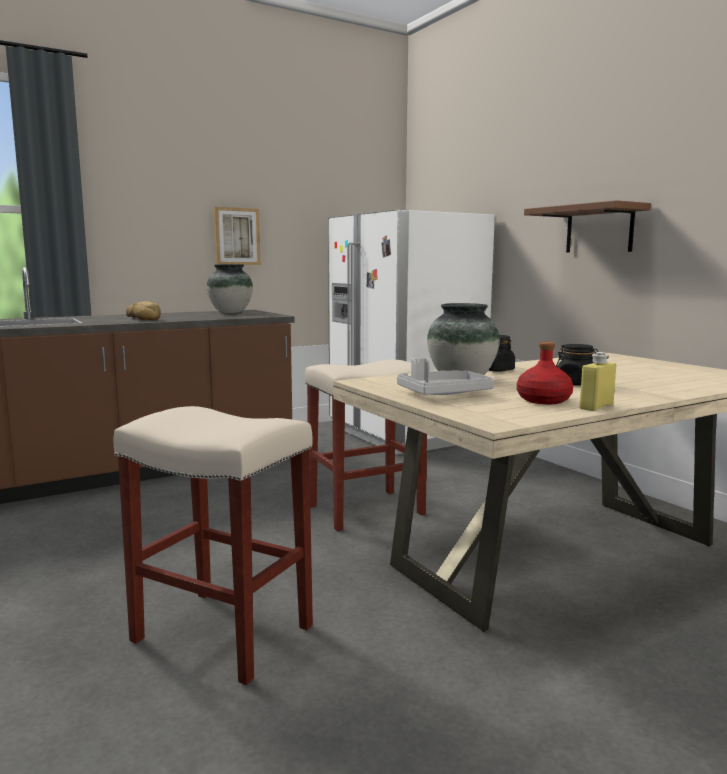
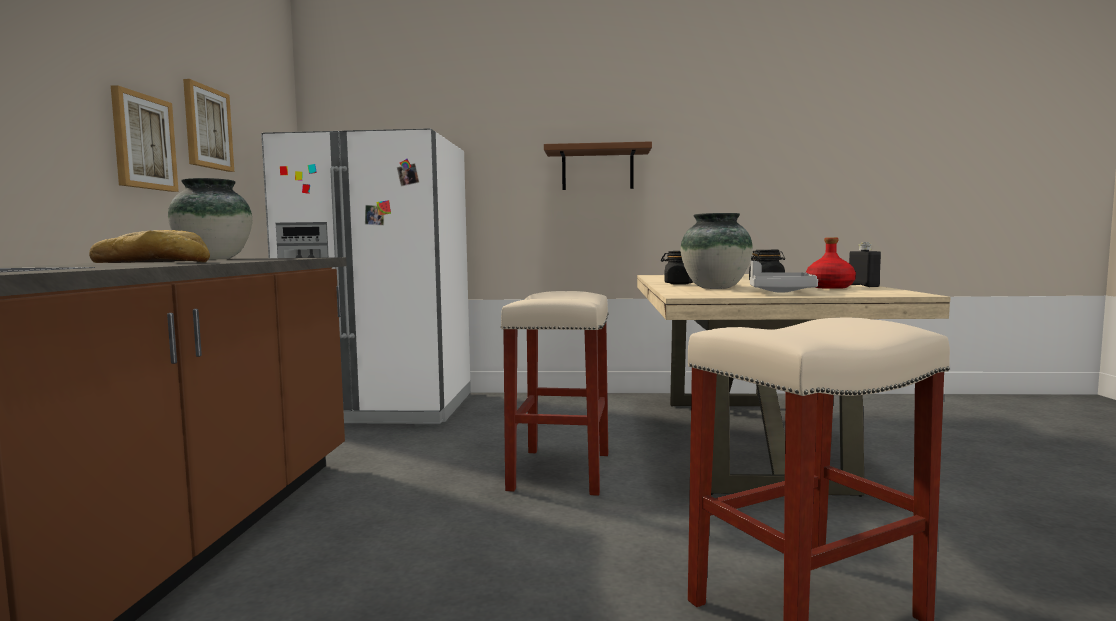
camera: 55 degrees left, 5 degrees down
(295, 218) = (207, 128): none -> picture
(596, 407) = (863, 286): yellow bottle -> black bottle

